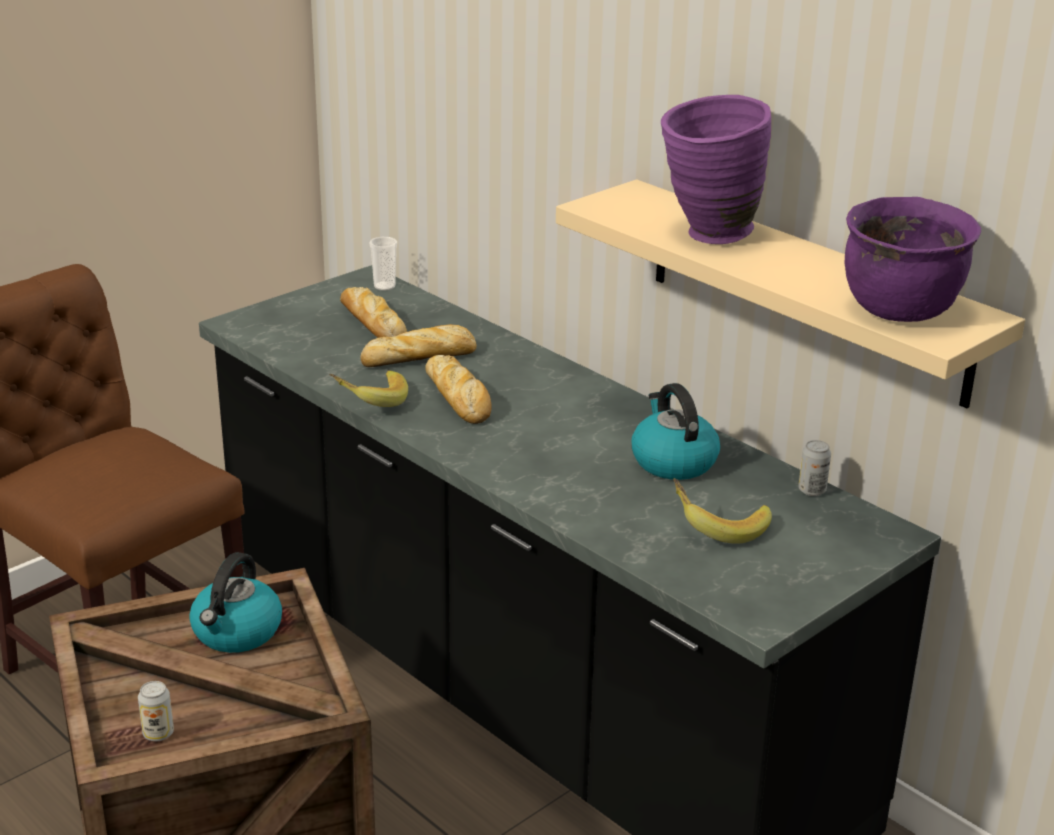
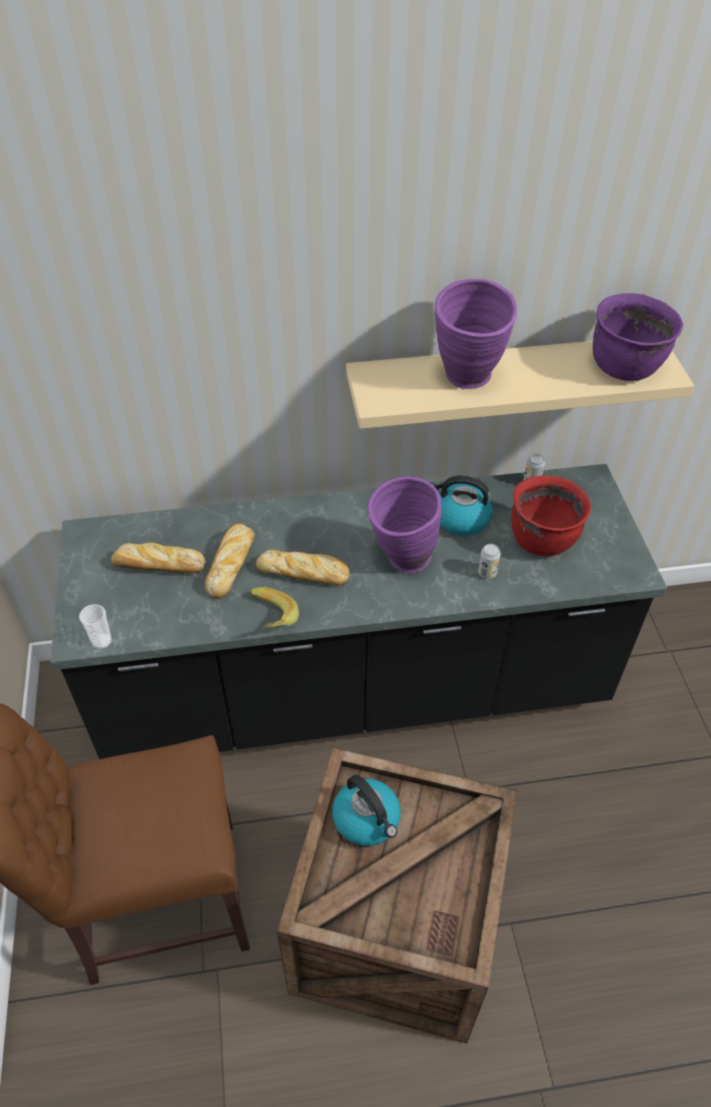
camera: 55 degrees left, 20 degrees up
(158, 733) = (448, 915): can -> can (487, 573)
(384, 286) = (106, 530): cup -> cup (101, 641)
(549, 446) = (401, 562): none -> purple vase
(718, 527) = (542, 539): banana -> red cooking pot

